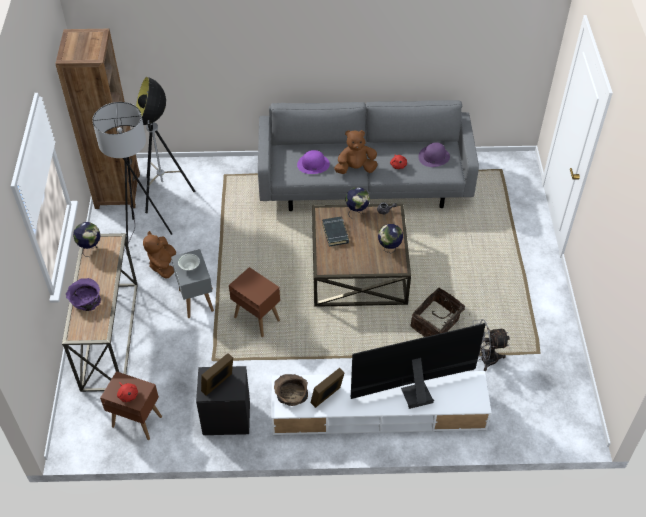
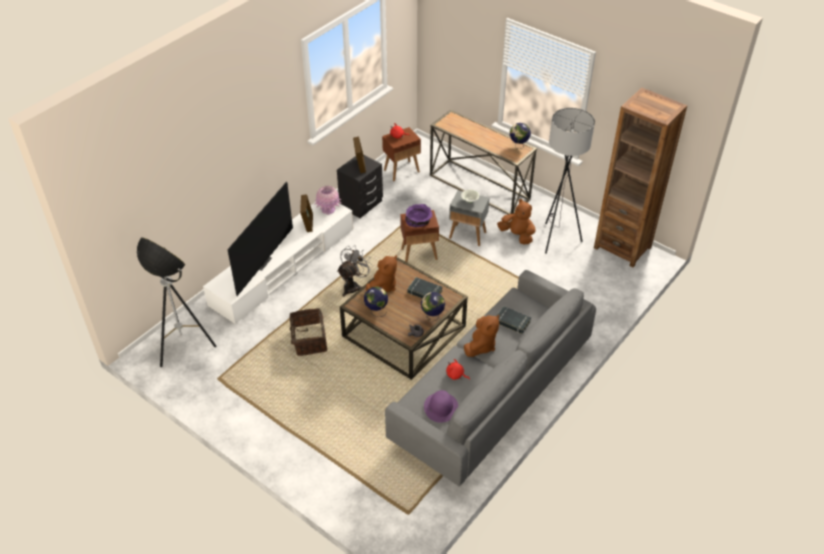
camera: 130 degrees right, 5 degrees down
(85, 299) = (475, 128): purple bowl -> purple bowl (418, 221)
(164, 194) = (595, 270): floor lamp -> floor lamp (183, 347)
(290, 395) = (328, 210): brown bowl -> pink vase
(313, 164) = (512, 322): purple hat -> black book
(358, 263) = (383, 286): none -> brown plush toy
(484, 359) = (252, 344): grey fan -> grey fan (353, 286)

